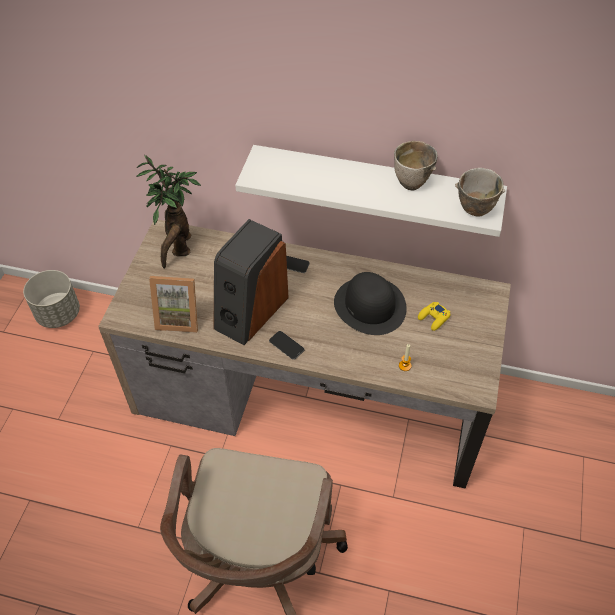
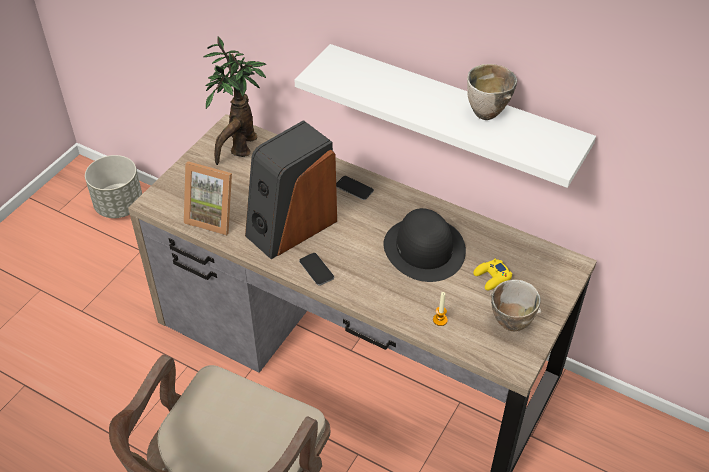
camera: 15 degrees right, 5 degrees down
(473, 210) = (545, 153): bowl -> bowl (509, 322)

